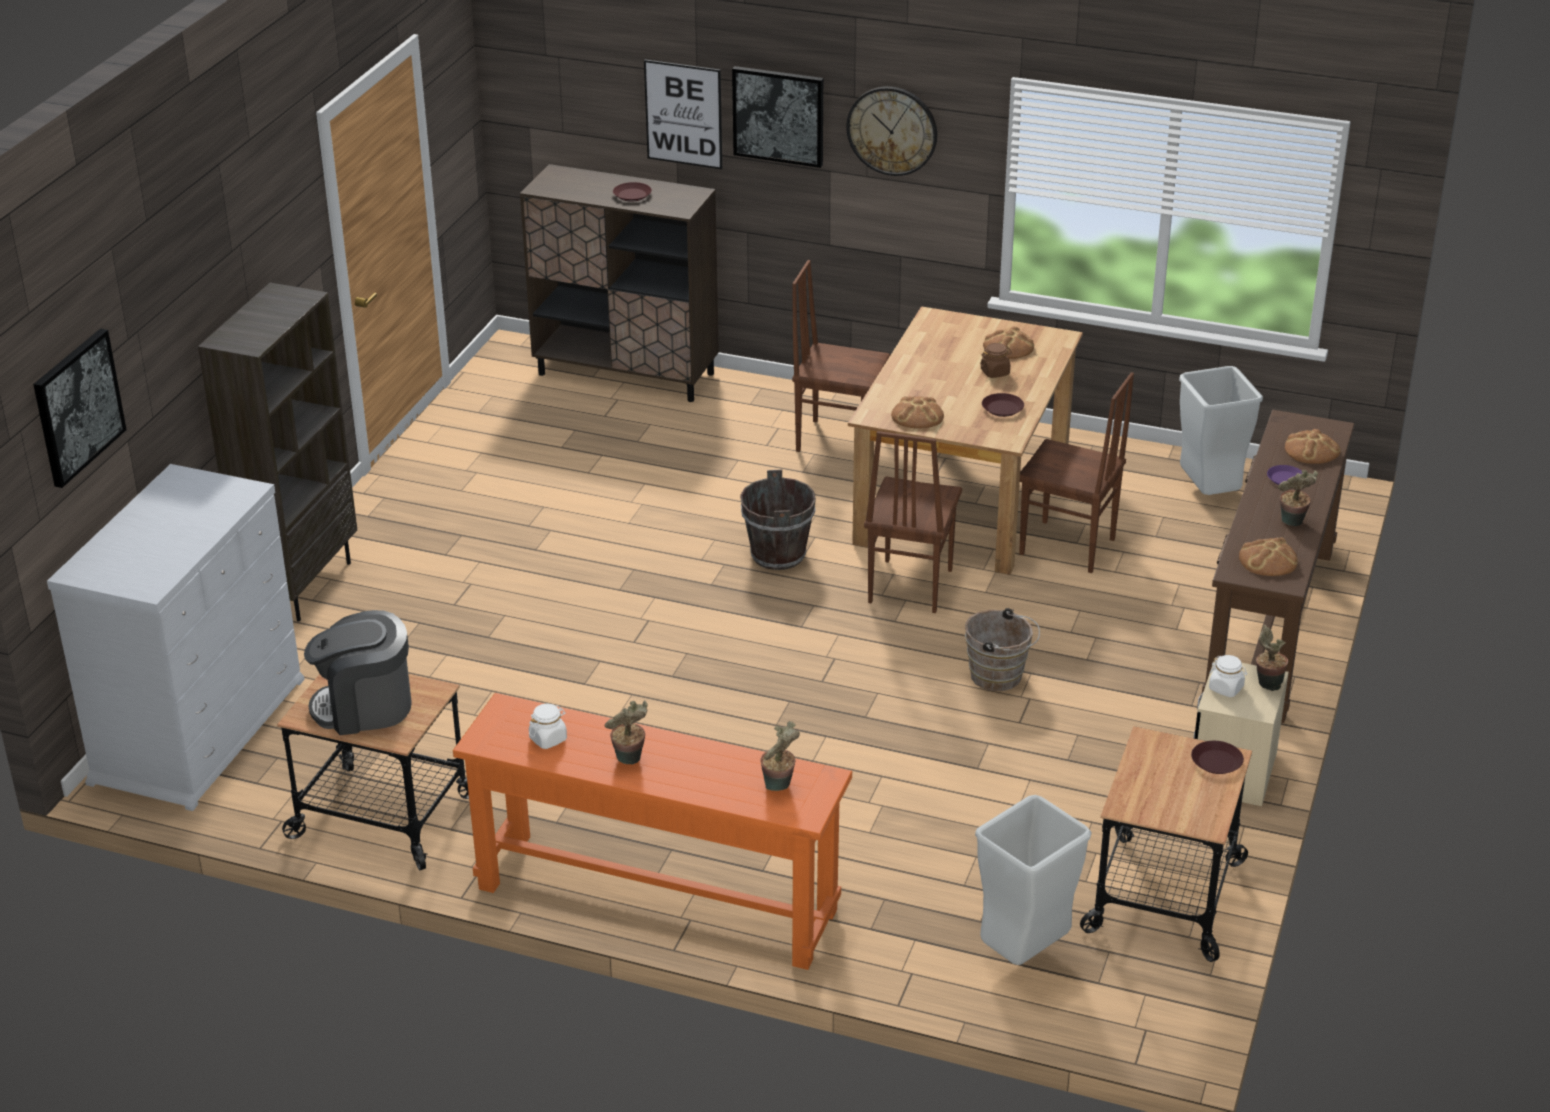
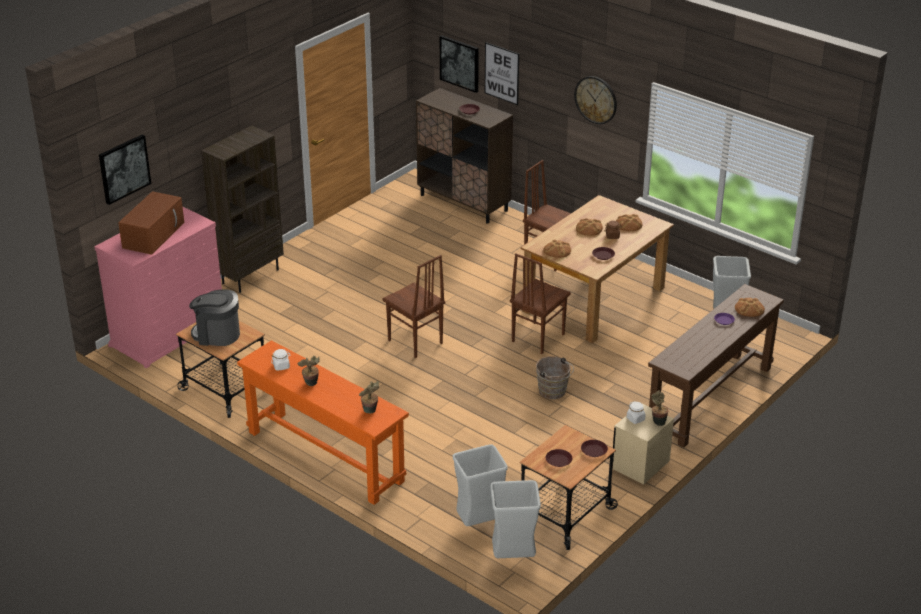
camera: 20 degrees right, 0 degrees up
(161, 532) = (154, 234): none -> brown microwave
(199, 730) = (168, 332): white dresser -> pink dresser
(777, 555) = (482, 308): brown bucket -> none
(778, 115) = (544, 82): picture -> picture (460, 63)
(1067, 548) = (631, 336): brown chair -> brown chair (415, 342)
(1126, 1004) = (513, 558): none -> grey trash can
(1168, 795) = (559, 460): none -> brown plate
(1268, 560) = (684, 359): bread -> bread (589, 228)
(1292, 523) = (710, 343): potted plant -> none

